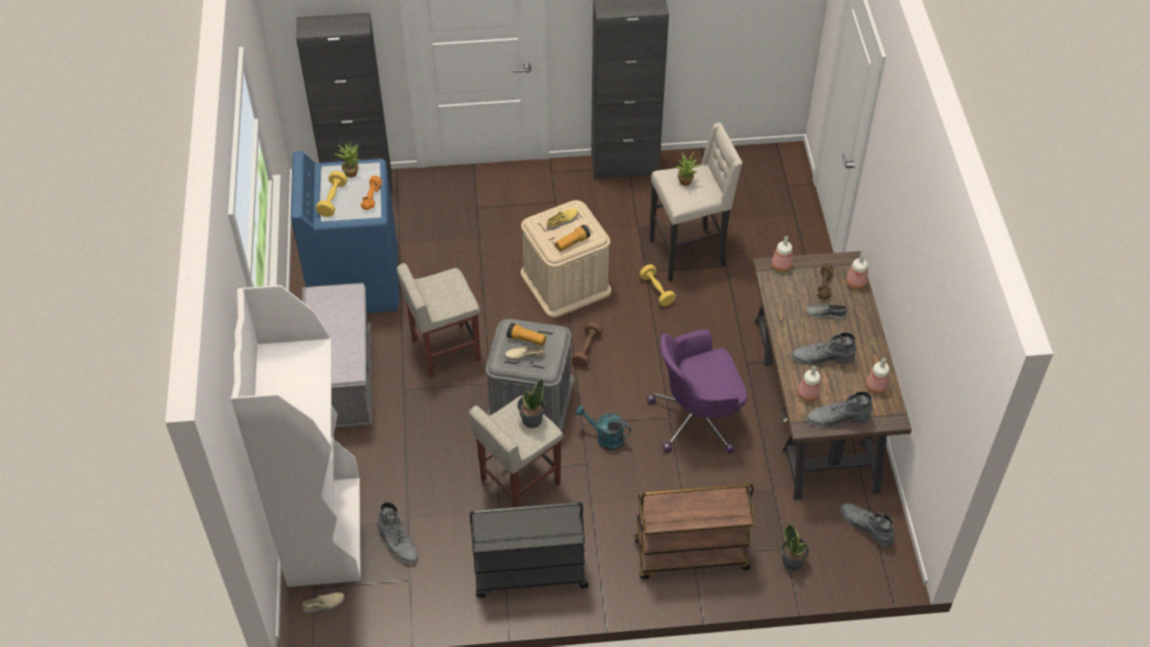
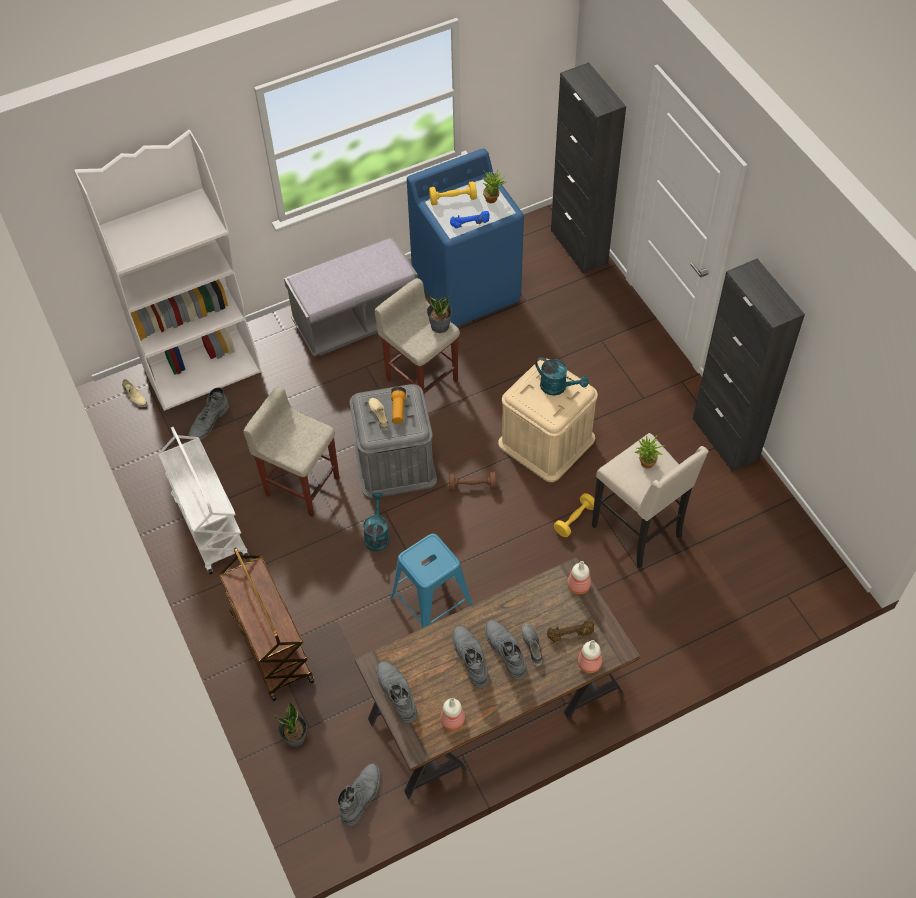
camera: 70 degrees right, 5 degrees up
(372, 197) = (470, 224): orange dumbbell -> blue dumbbell
(529, 574) = (209, 526): black cart -> white cart
(531, 419) = (306, 444): potted plant -> potted plant (440, 325)
(562, 221) = (558, 387): yellow shoe -> turquoise watering can
(572, 243) = (533, 404): flashlight -> none
(697, 418) = (431, 604): purple office chair -> blue stool
(808, 395) = (414, 658): bottle -> none
(824, 332) = (505, 651): none -> grey boot

